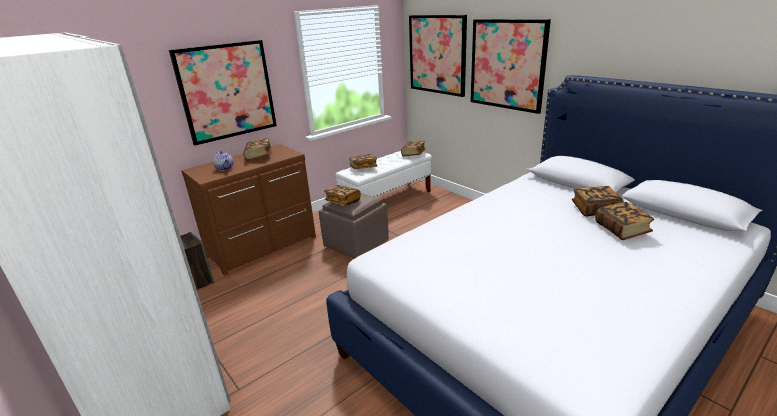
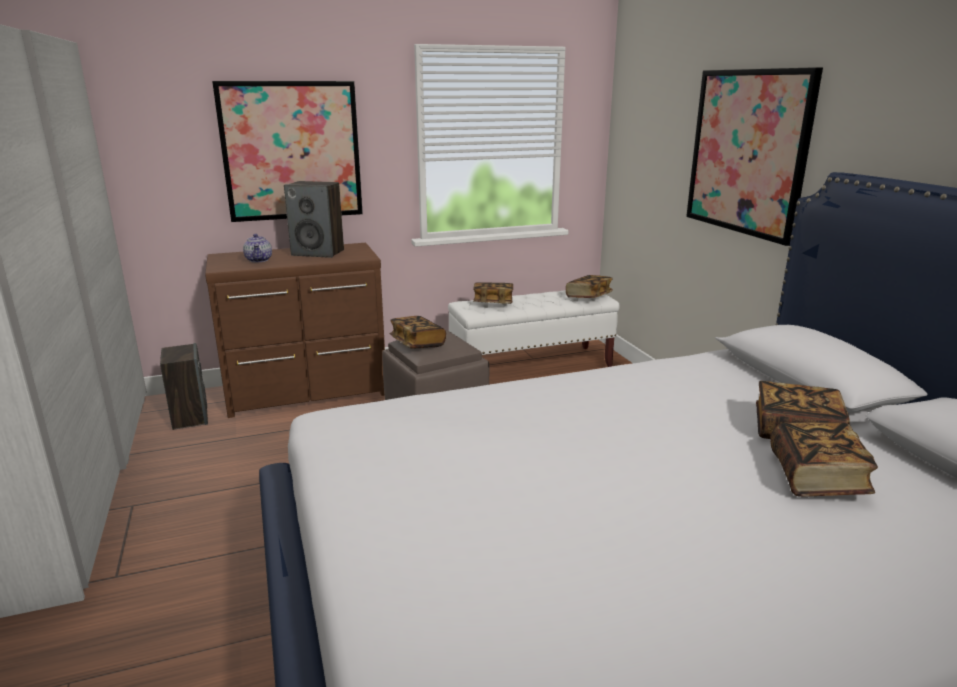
camera: 20 degrees right, 5 degrees down
(259, 156) = (318, 253): book -> speaker
(437, 54) = (650, 133): picture -> none

